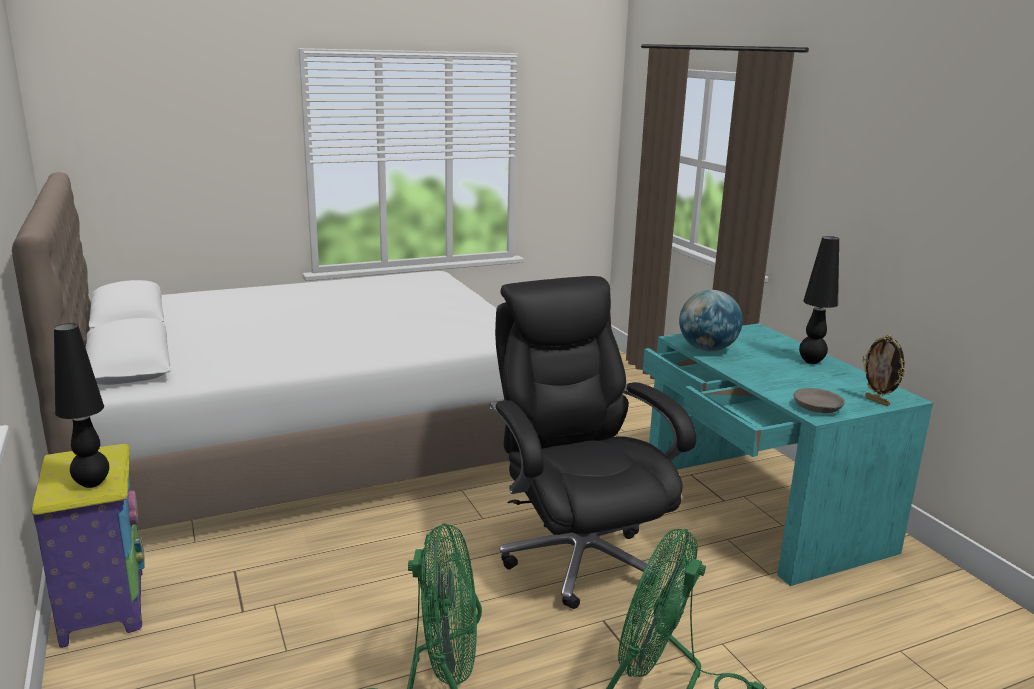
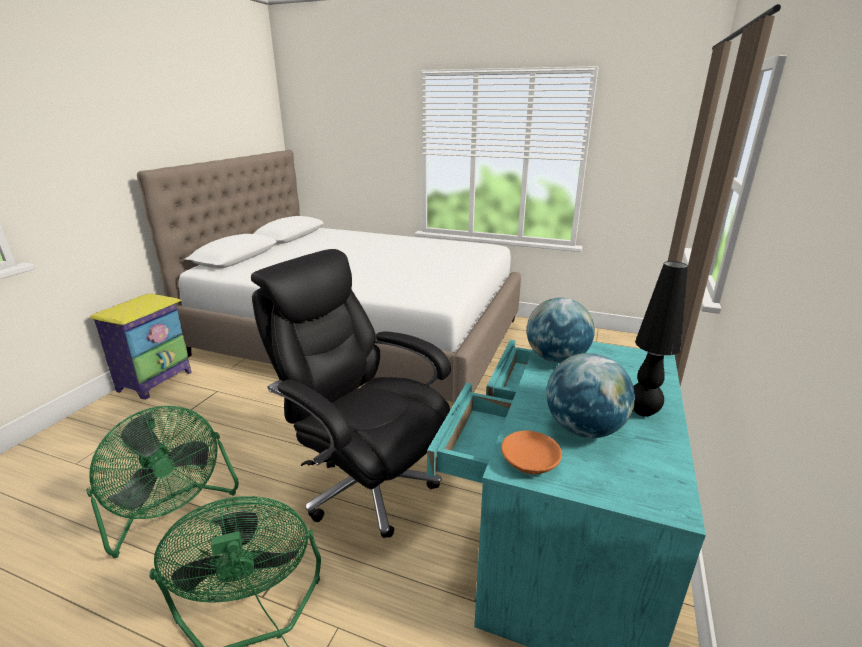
camera: 45 degrees right, 5 degrees up
(92, 483) = (125, 312): black table lamp -> none
(576, 556) = (366, 485): black office chair -> black office chair turned 75 degrees counterclockwise
(806, 382) = (584, 429): none -> globe
(817, 408) = (529, 461): grey bowl -> orange bowl
(877, 401) = (622, 491): picture frame -> none

